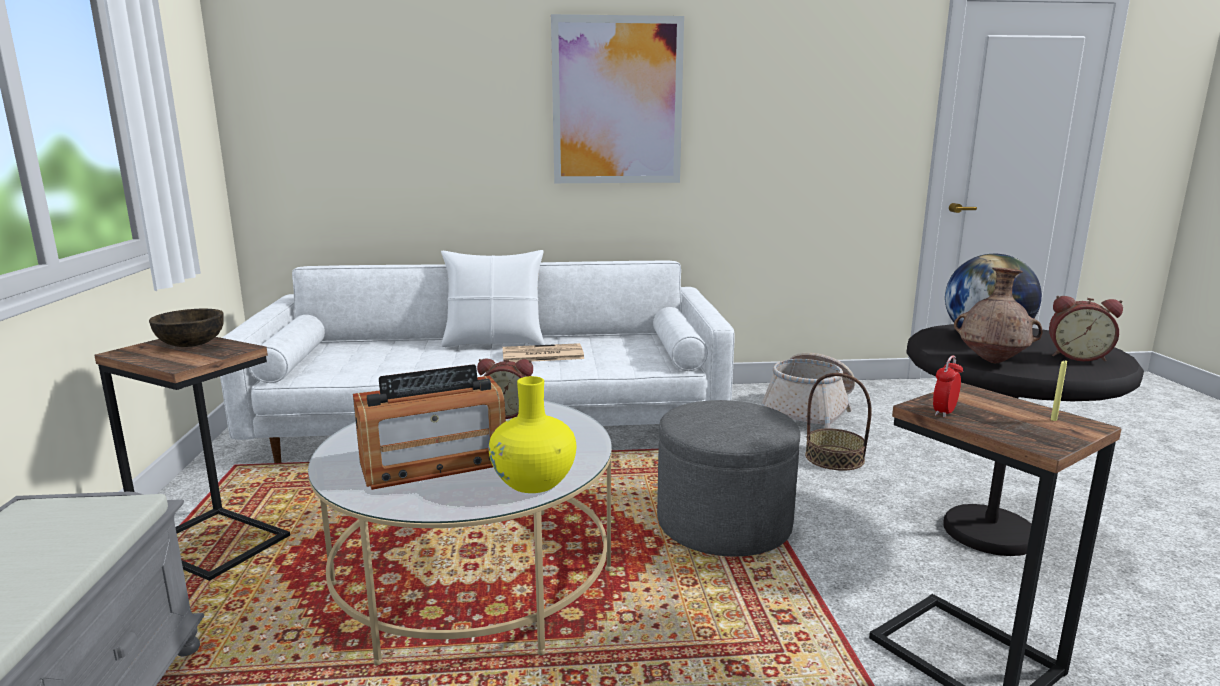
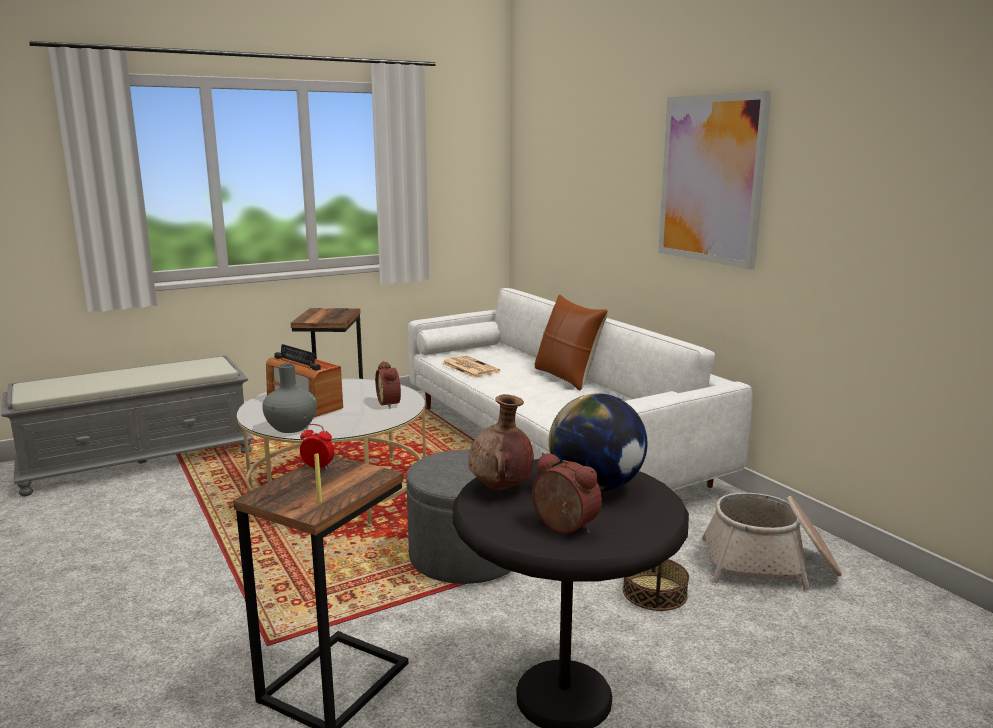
camera: 65 degrees right, 0 degrees up
(191, 345) = (335, 314): brown bowl -> none
(494, 342) = (567, 377): white pillow -> brown pillow
(533, 482) = (291, 428): yellow vase -> grey vase
(541, 355) = (553, 394): newspaper -> newspaper (469, 367)
(1077, 356) = (562, 528): alarm clock -> alarm clock turned 135 degrees clockwise

